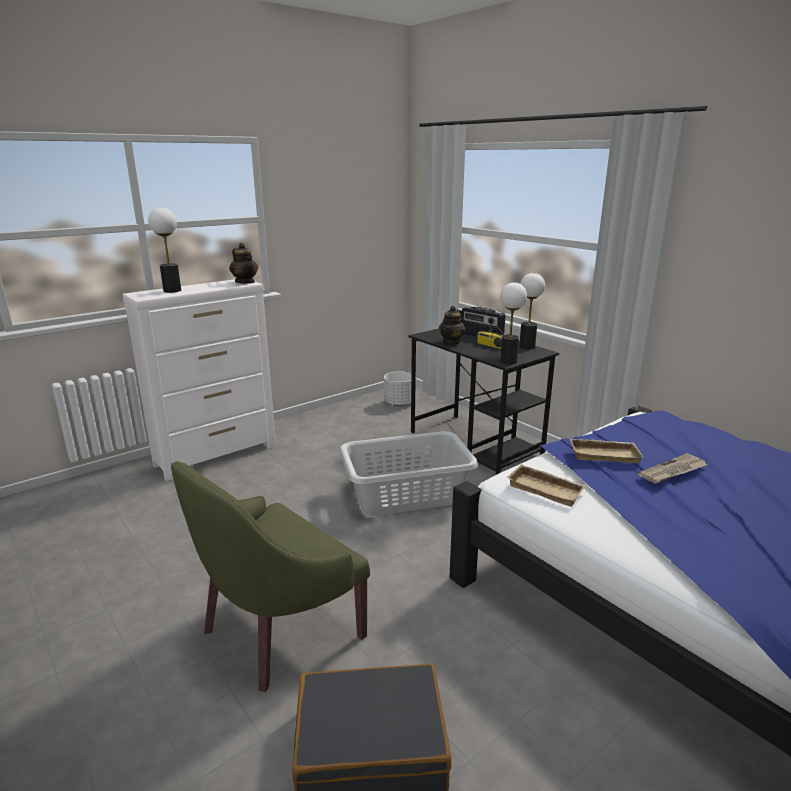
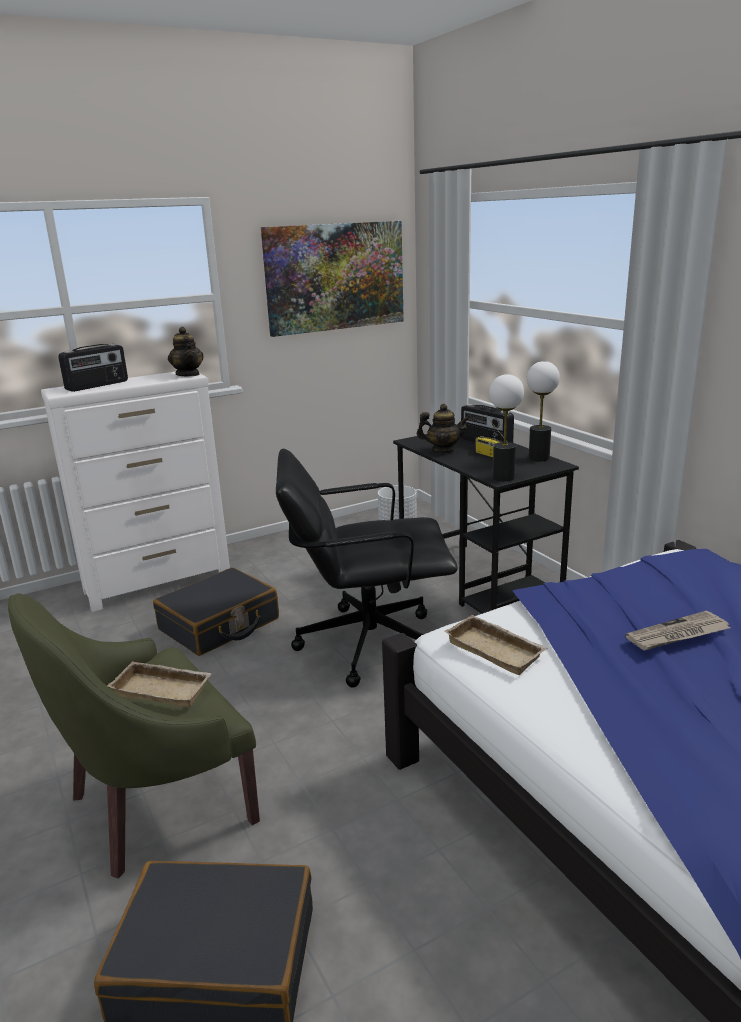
camera: 10 degrees right, 0 degrees up
(172, 290) = (97, 385): table lamp -> radio
(280, 486) = (219, 625): none -> black suitcase
(351, 205) = (335, 277): none -> picture
(406, 494) = (367, 643): grey laundry basket -> black office chair
(452, 342) = (443, 450): teapot -> teapot turned 120 degrees counterclockwise
(604, 454) = (592, 606): beige tray -> beige tray (164, 688)

